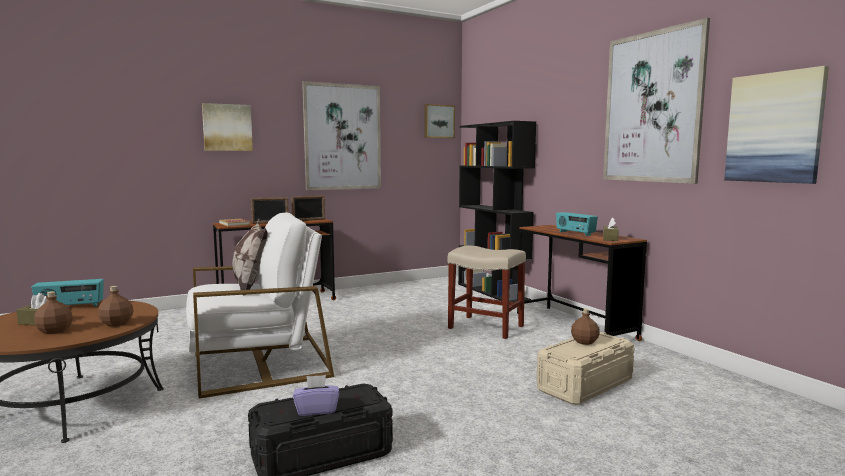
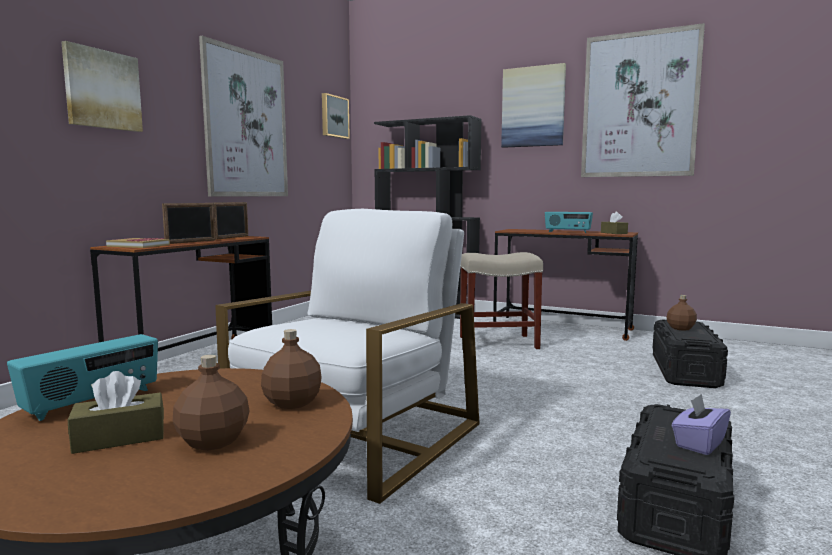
camera: 35 degrees left, 0 degrees up
(251, 287) = (341, 321): pillow -> none
(585, 385) = (685, 371): beige storage box -> black storage box
(774, 128) = (771, 124): picture -> picture (533, 107)

